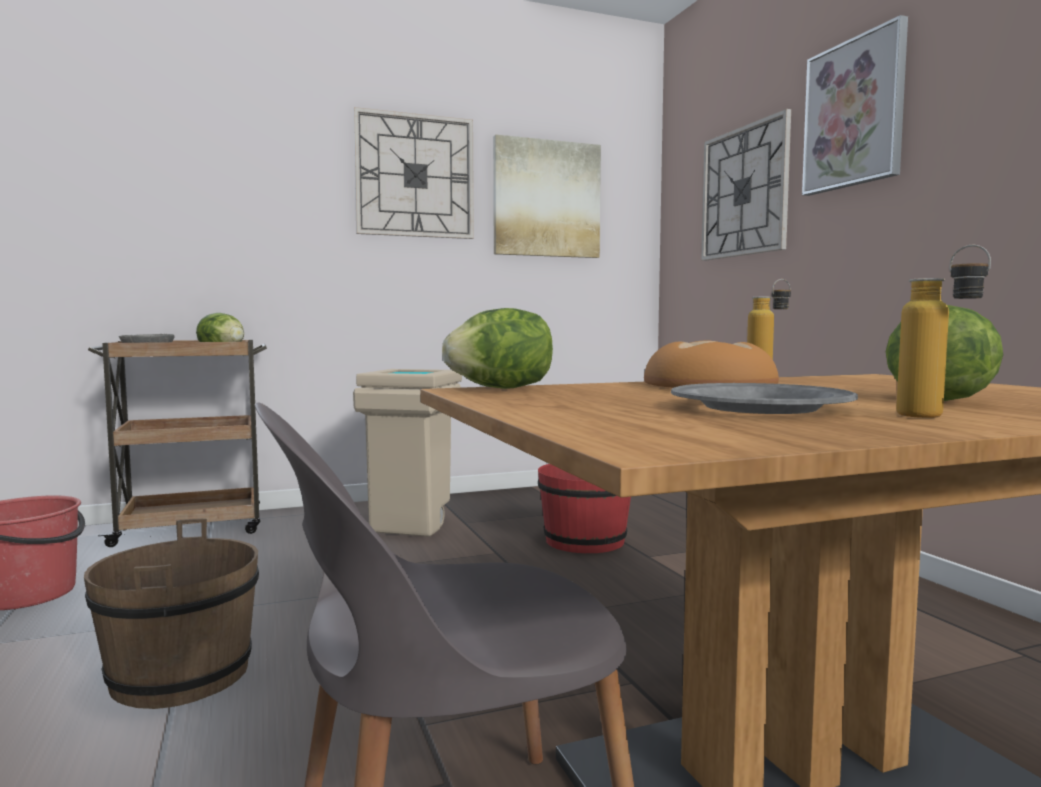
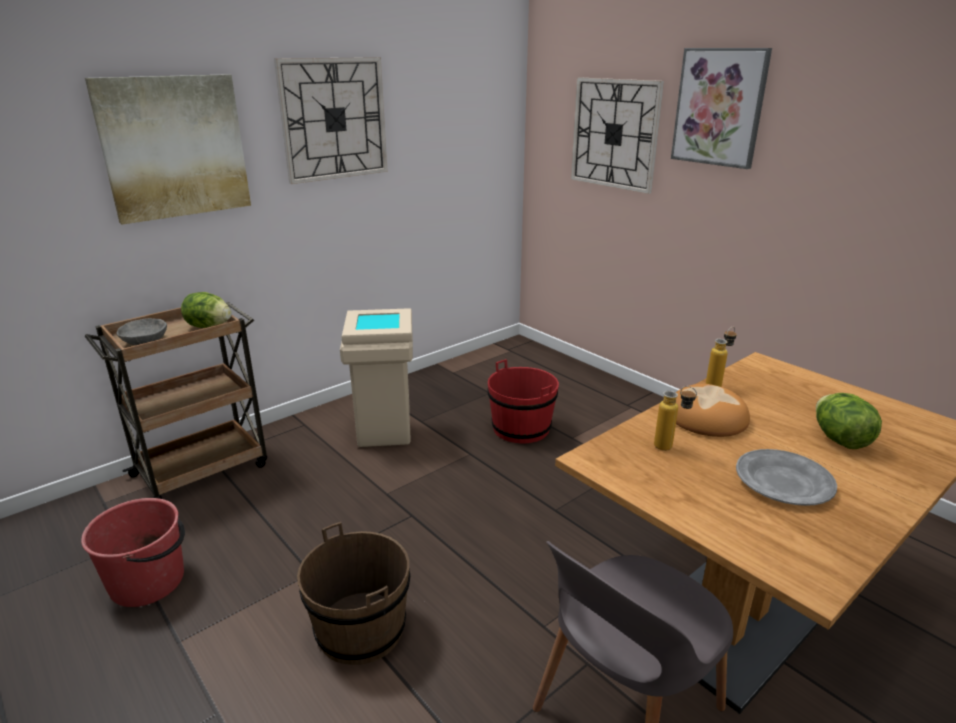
camera: 20 degrees left, 20 degrees up
(501, 388) = (605, 451): lettuce -> none
(546, 199) = (441, 124): picture -> picture (174, 147)
(937, 417) = (869, 489): bottle -> bottle (670, 448)

